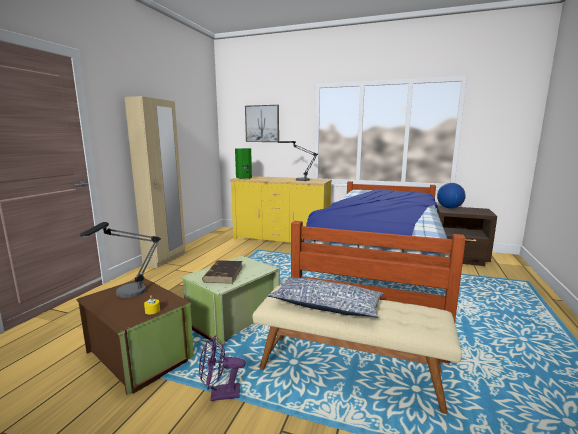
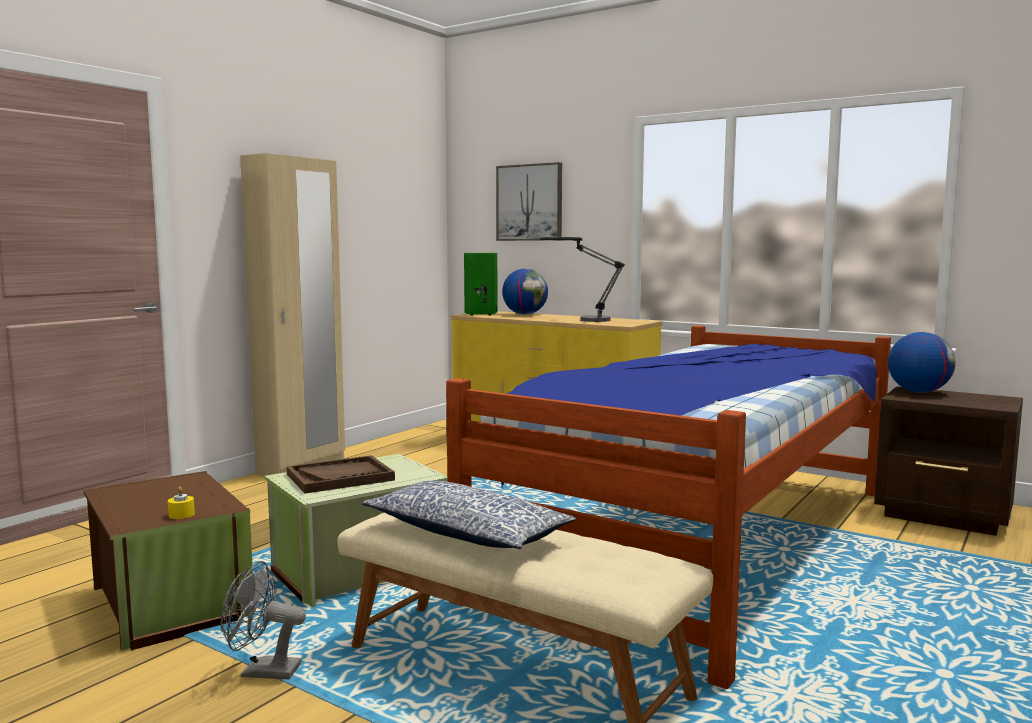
camera: 15 degrees right, 5 degrees down
(126, 295) = (158, 492): table lamp -> none
(220, 395) = (262, 671): purple fan -> grey fan
(223, 274) = (340, 477): brown book -> brown tray
(265, 177) = (525, 314): none -> globe

